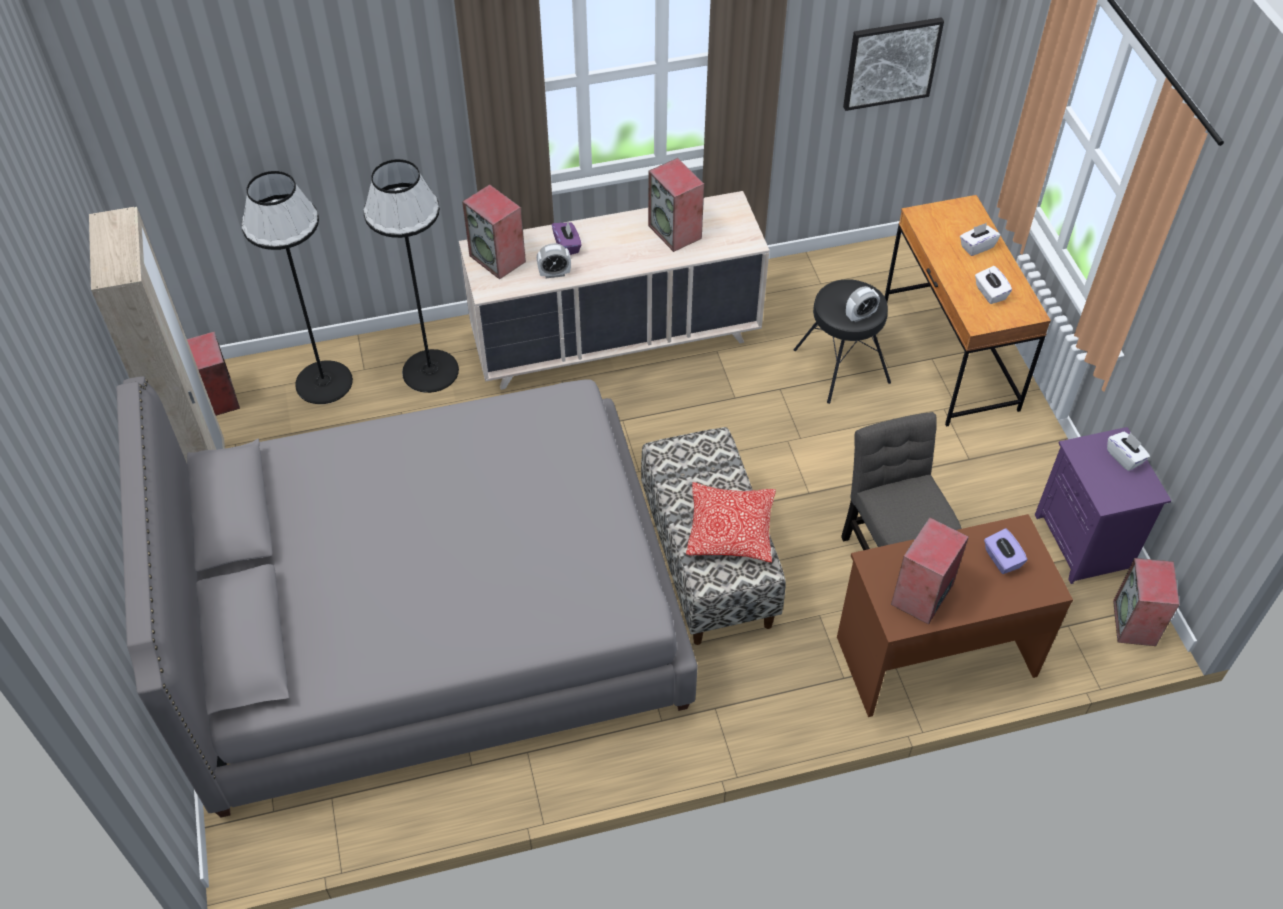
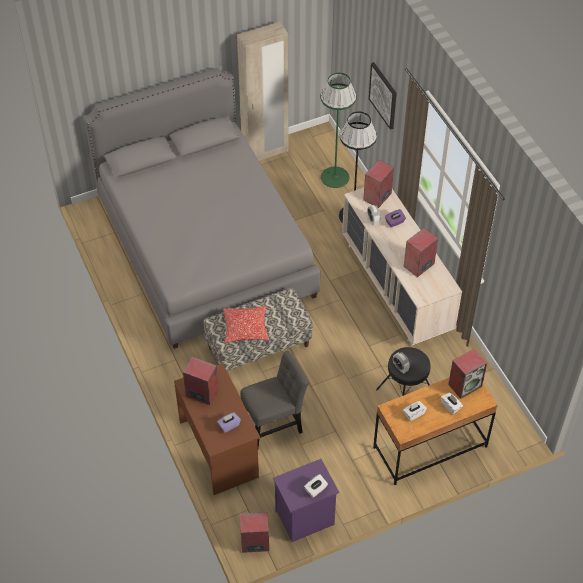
camera: 80 degrees right, 0 degrees up
(218, 397) = (315, 142): speaker -> speaker (465, 385)
(323, 382) = (335, 177): black floor lamp -> green floor lamp
(891, 63) = (533, 315): picture -> picture (383, 95)

